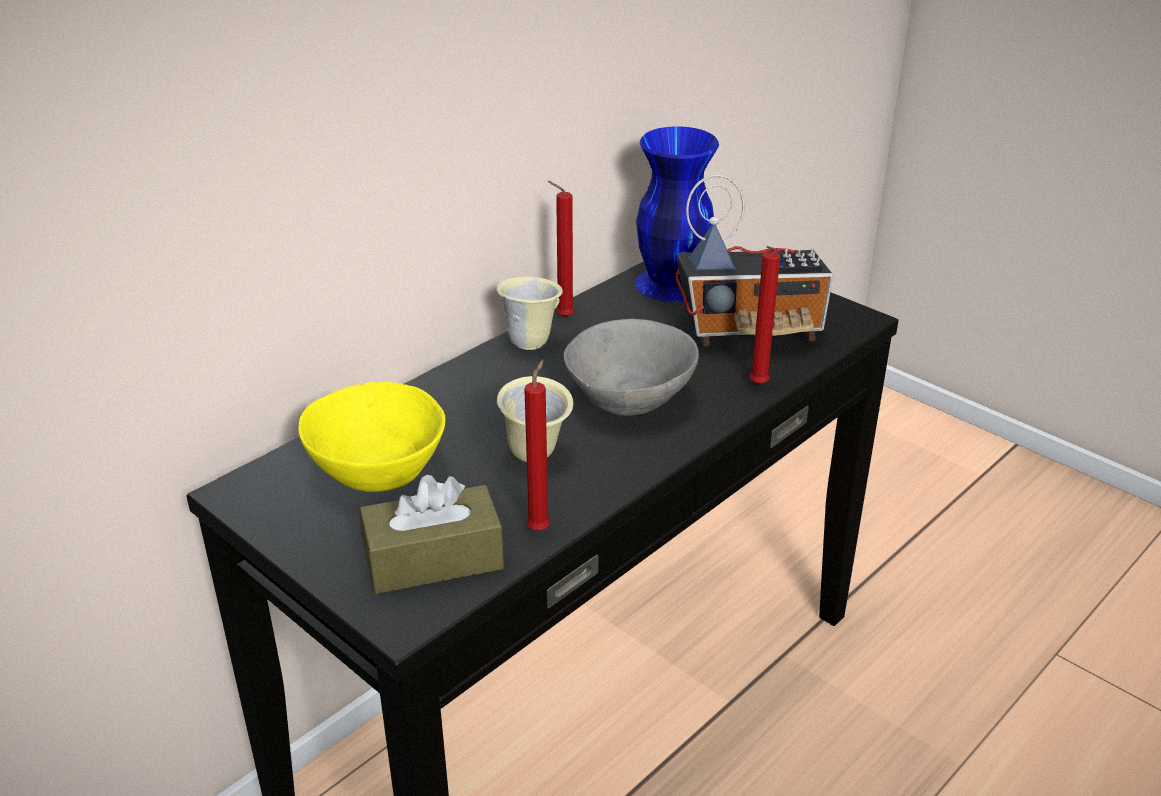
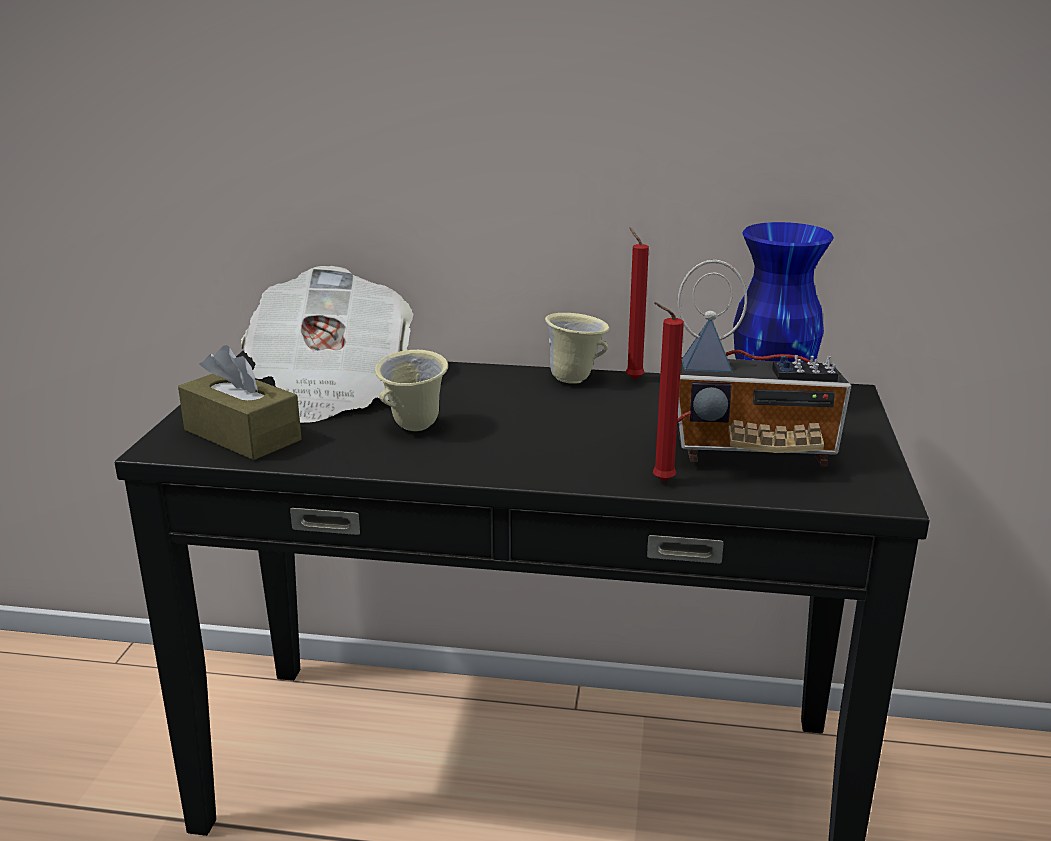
camera: 55 degrees right, 10 degrees down
(380, 471) = (330, 387): yellow bowl -> newspaper
(540, 528) = (321, 457): red candle -> none
(629, 398) = (550, 436): grey bowl -> none
(751, 331) = (752, 453): radio -> radio turned 45 degrees counterclockwise

